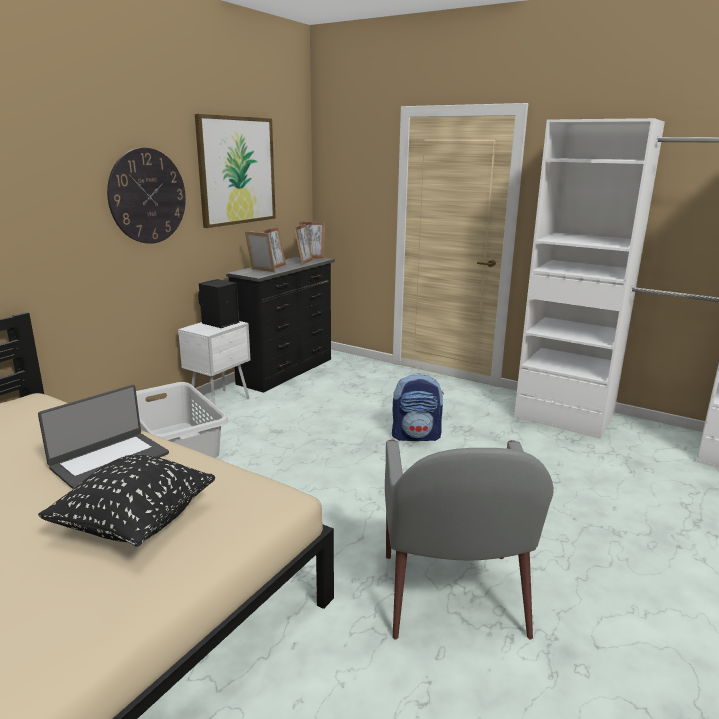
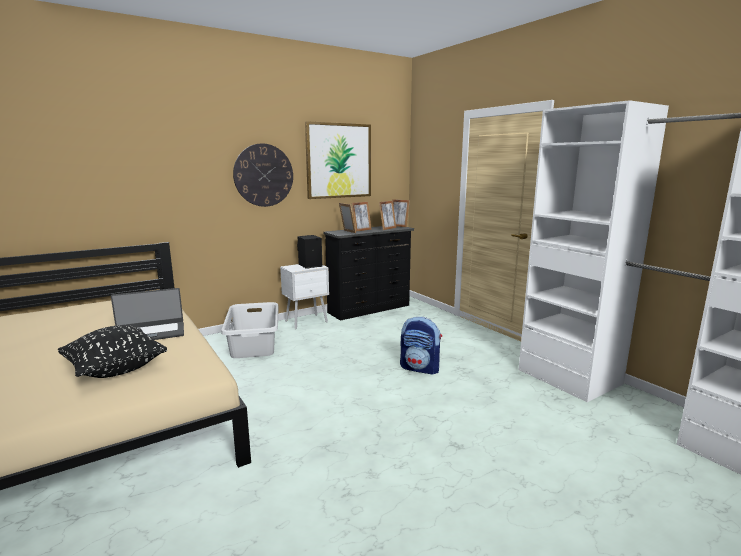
camera: 25 degrees right, 5 degrees down
(452, 597) = (331, 488): grey armchair -> none

